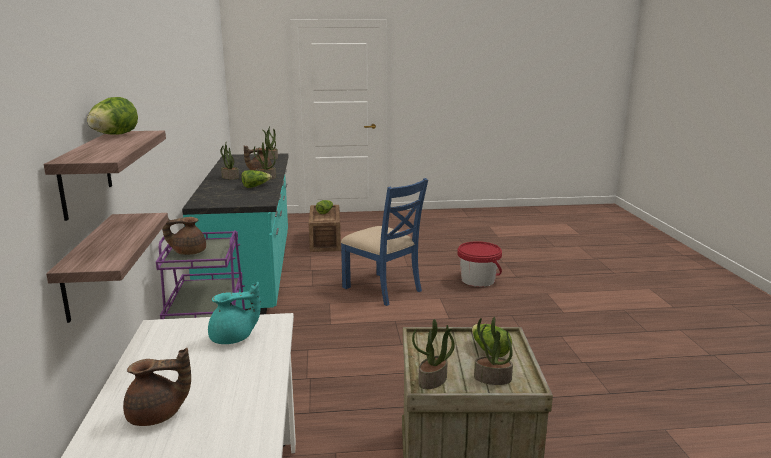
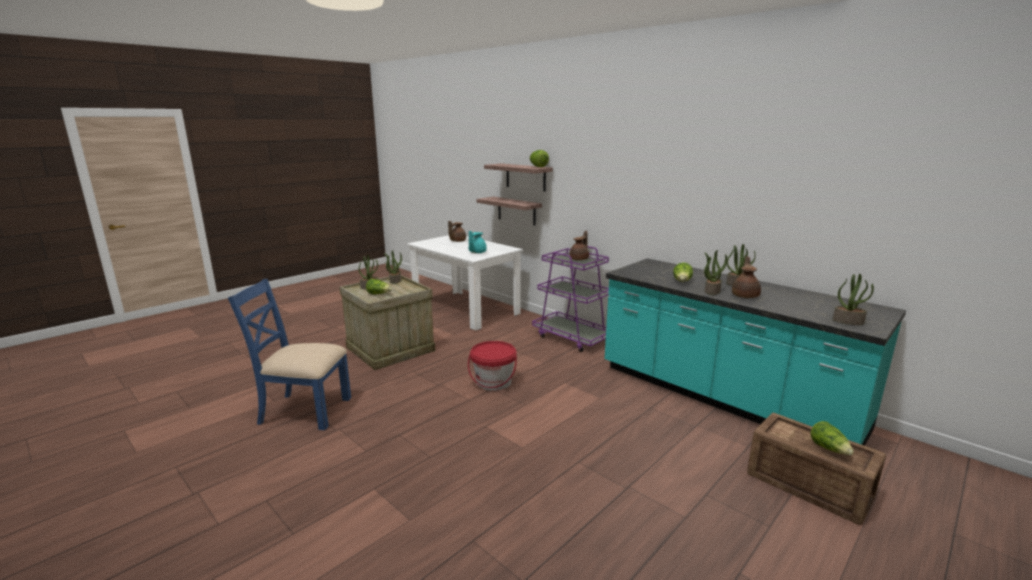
camera: 140 degrees right, 0 degrees up
(383, 289) = (589, 433): blue chair -> blue chair (304, 410)
(478, 280) = (516, 502): red bucket -> red bucket (493, 382)

